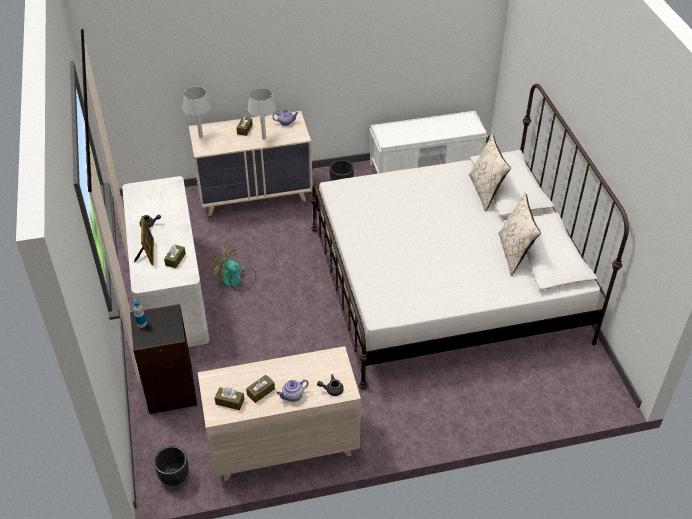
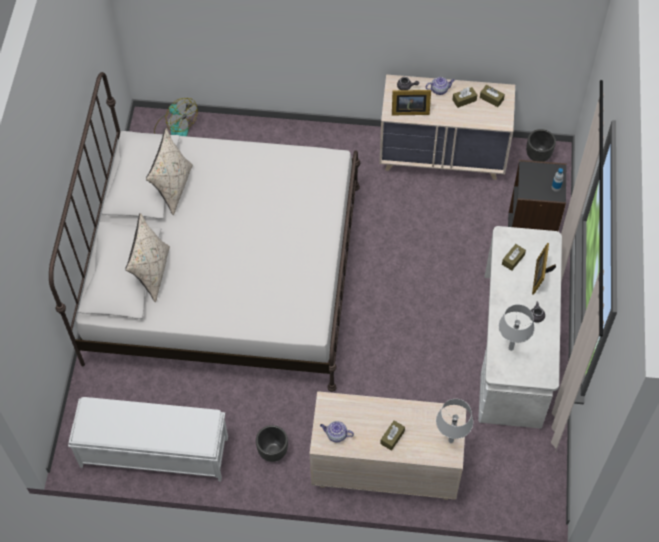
camera: 160 degrees left, 15 degrees up
(236, 280) = (440, 342): fan -> fan (175, 127)
(264, 138) = (372, 413): grey table lamp -> grey table lamp (510, 348)
(319, 364) = (409, 110): none -> picture frame

